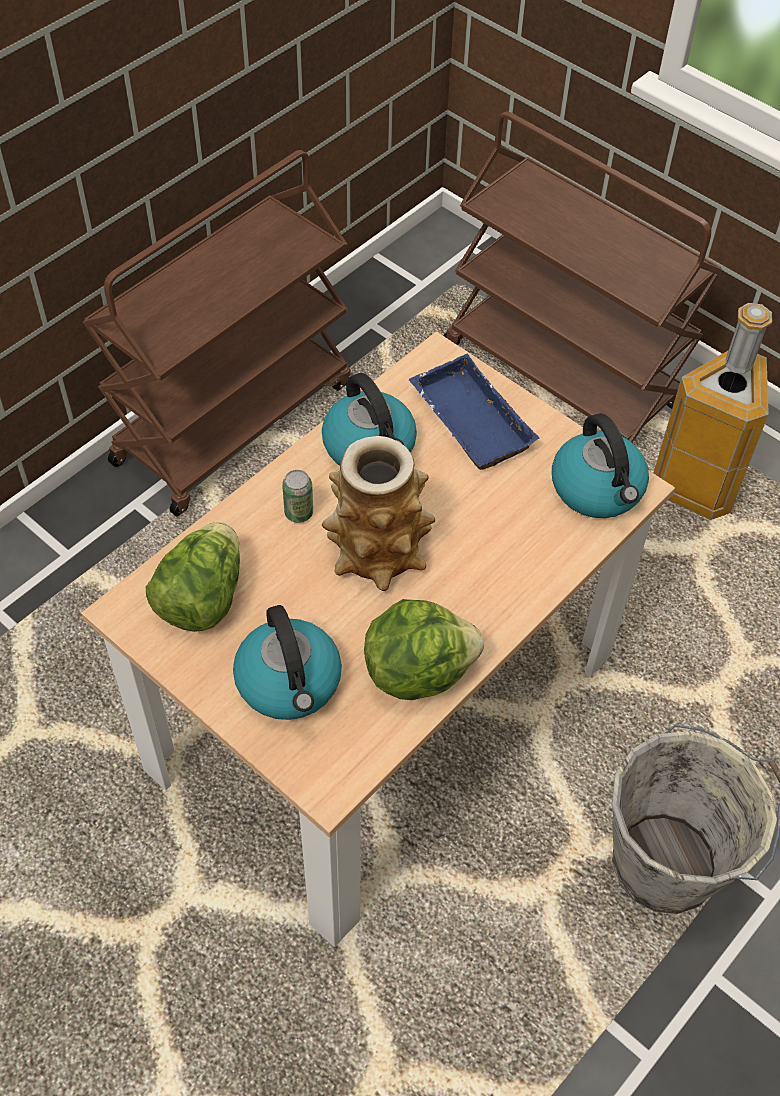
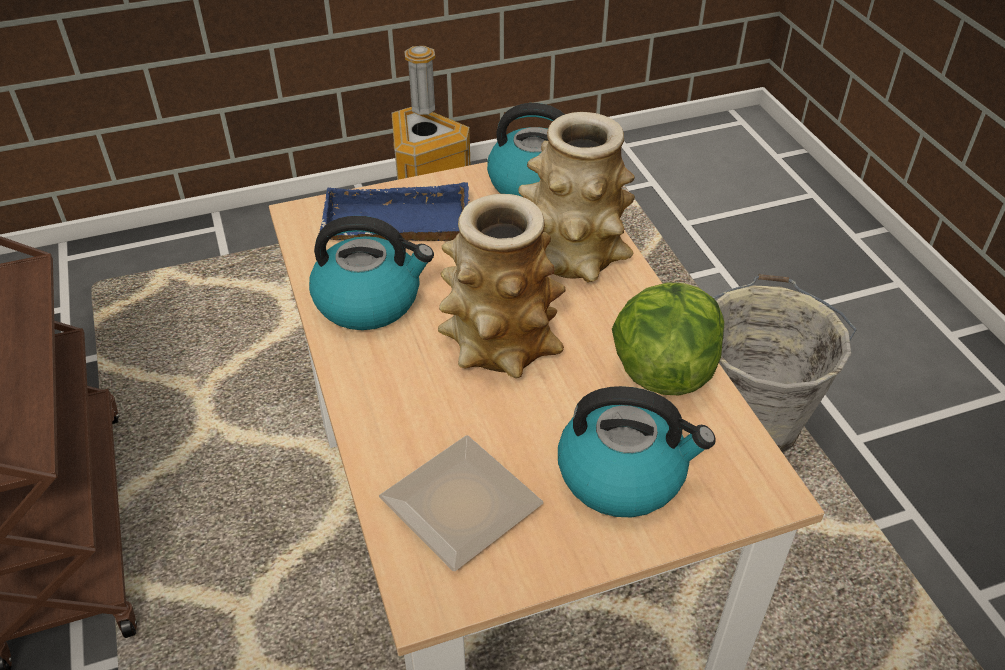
camera: 60 degrees left, 10 degrees down
(202, 597) = (460, 510): lettuce -> plate
(299, 513) = (407, 384): can -> none
(517, 555) = (573, 255): none -> vase
(563, 376) = (259, 267): brown cart -> none

